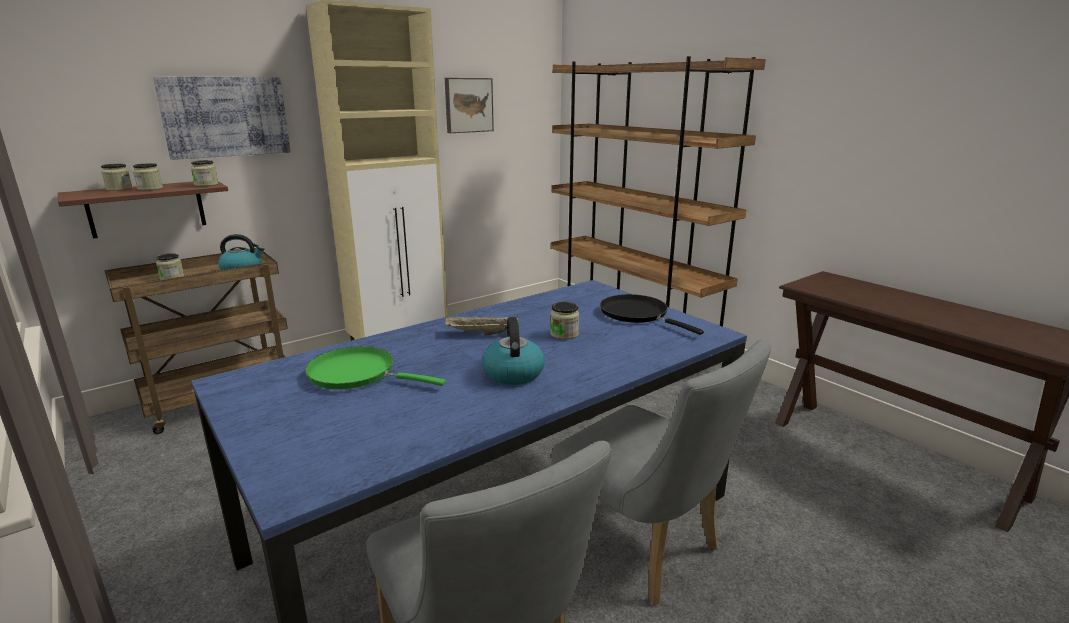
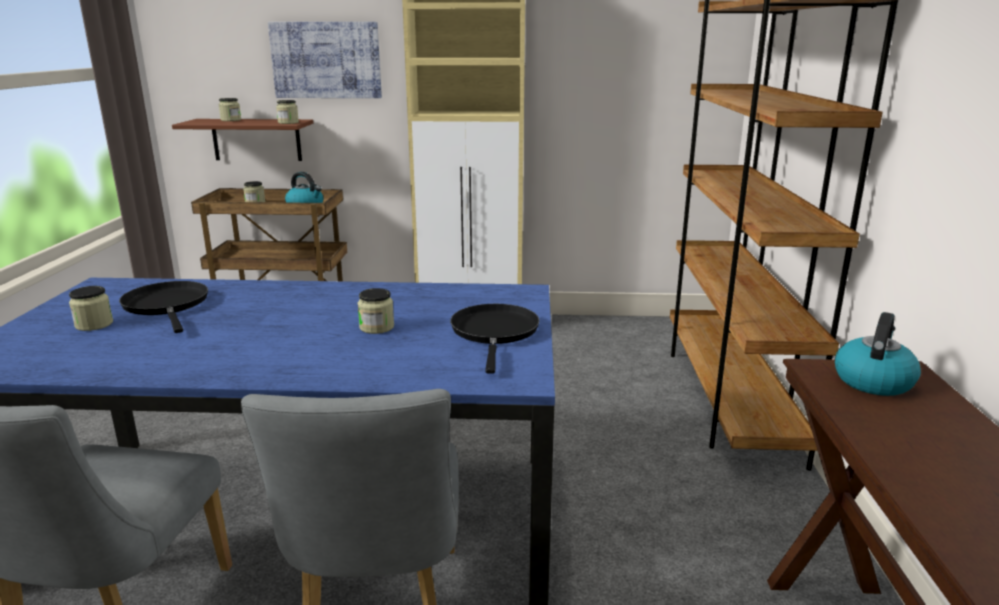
camera: 40 degrees right, 0 degrees up
(150, 189) = (246, 122): jar -> jar (94, 324)
(357, 374) = (167, 305): green frying pan -> black frying pan
(468, 105) = (598, 54): picture -> none
(481, 334) = (316, 304): beige tray -> none
(513, 373) = (252, 344): kettle -> kettle (872, 381)

